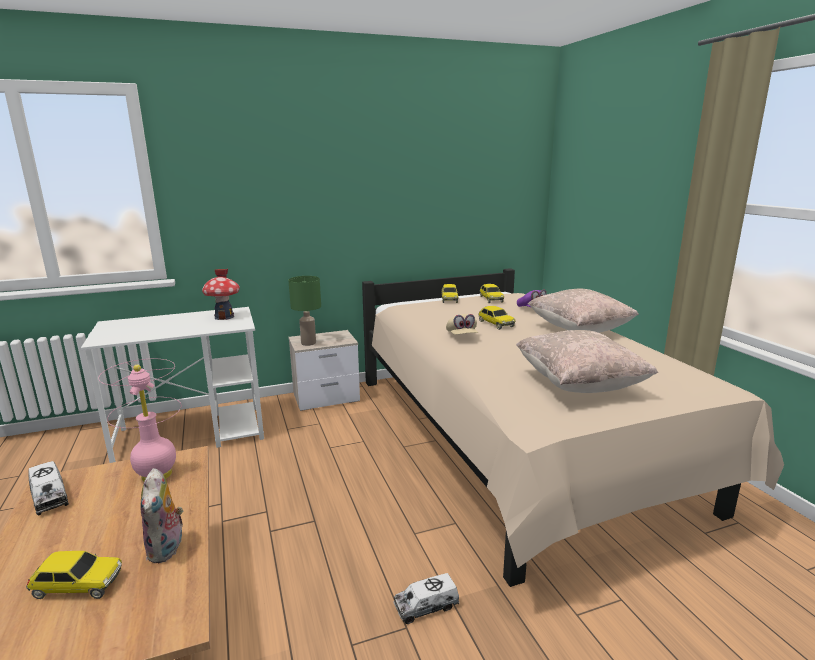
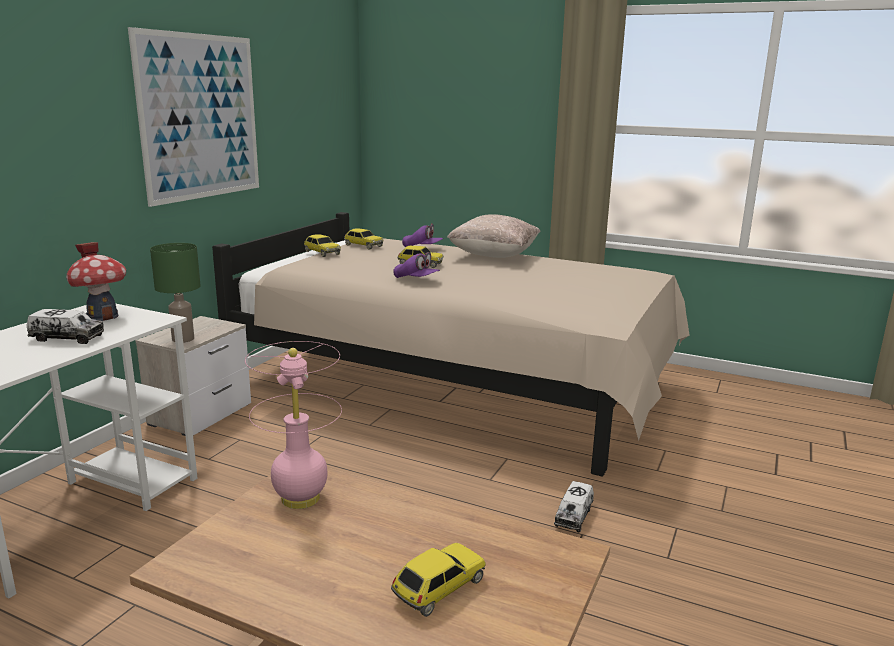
camera: 45 degrees left, 0 degrees up
(49, 497) = (217, 571): toy truck -> toy truck (67, 338)
(167, 549) = (454, 529): plush toy -> none
(362, 188) = (200, 117): none -> picture
(461, 336) = (416, 280): beige cap -> purple cap
(579, 385) = (578, 291): beige pillow -> none

